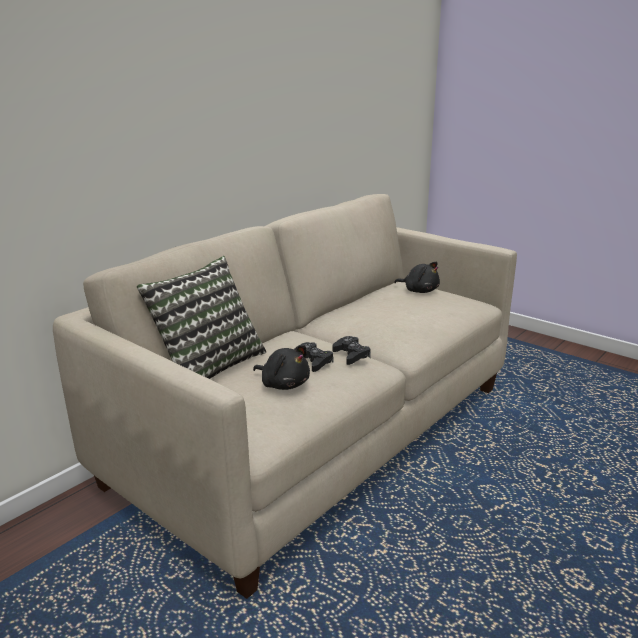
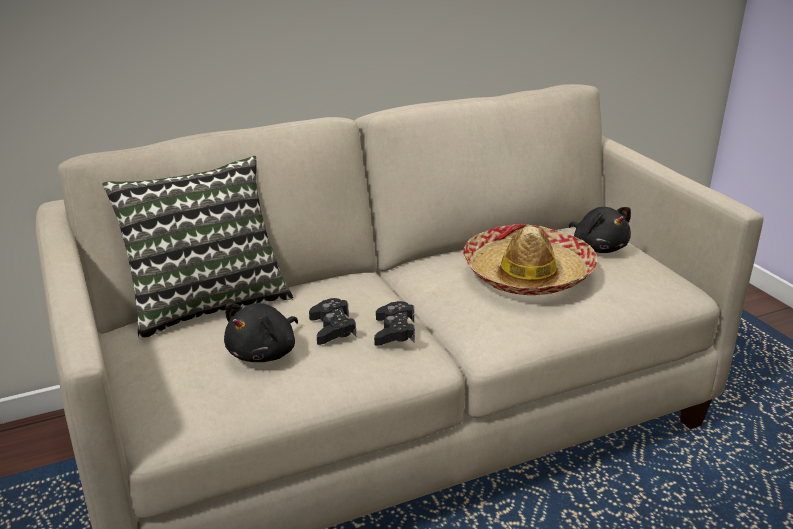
camera: 25 degrees right, 5 degrees up
(283, 384) = (264, 353): black plush toy -> black plush toy turned 60 degrees clockwise
(397, 310) = (527, 274): none -> hat

